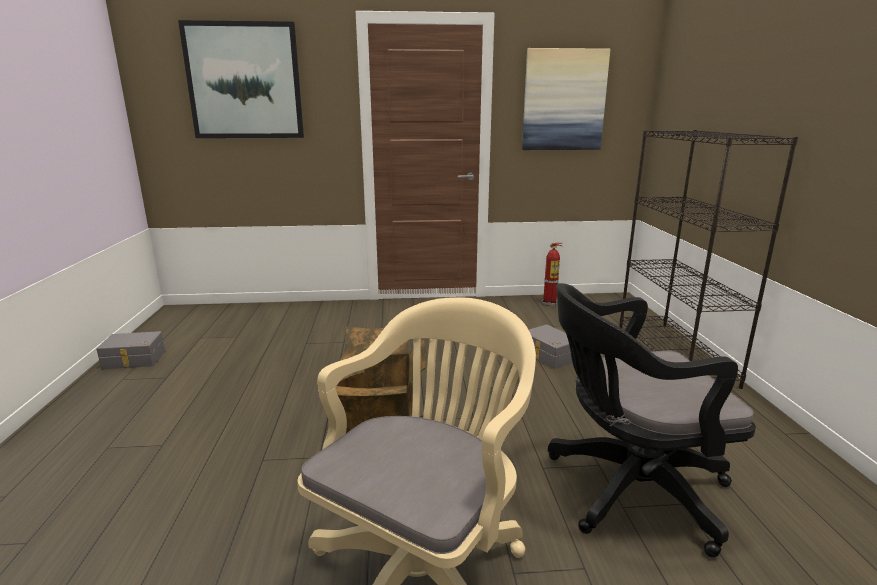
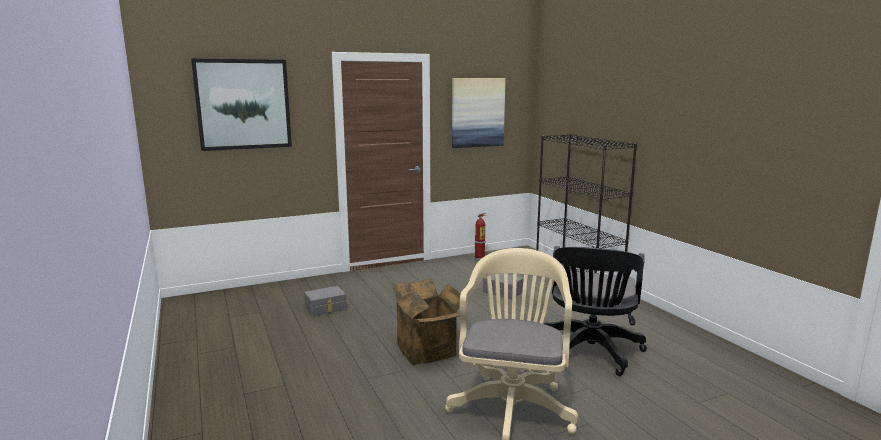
camera: 20 degrees left, 5 degrees down
(134, 360) = (189, 340): grey storage box -> grey storage box (326, 308)
(627, 490) = (590, 352): black office chair -> black office chair turned 45 degrees counterclockwise

